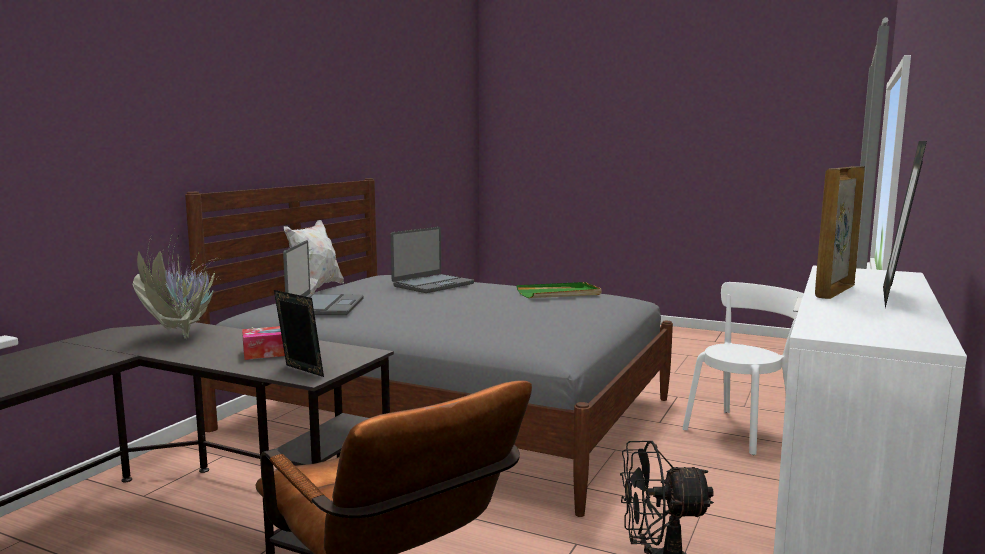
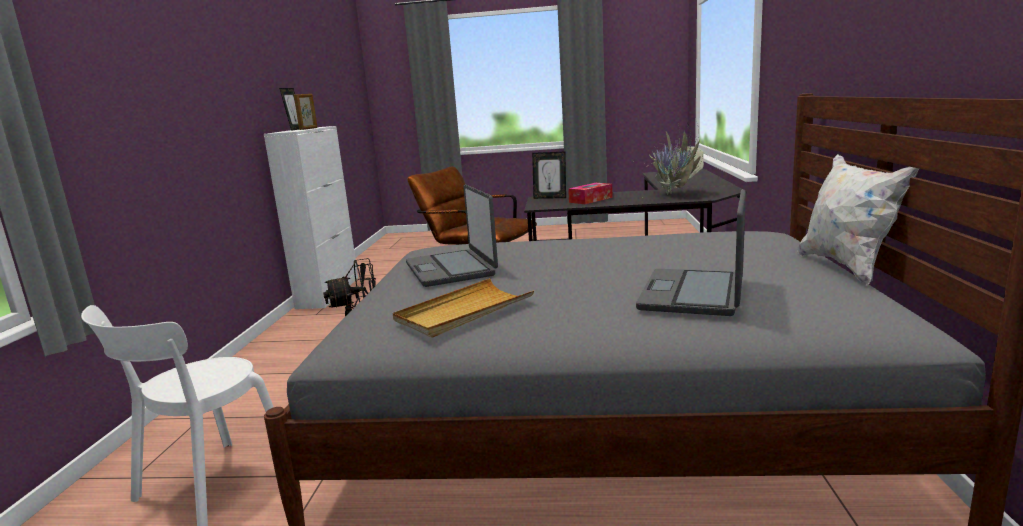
camera: 160 degrees right, 5 degrees up
(325, 306) = (707, 240): laptop -> laptop (451, 269)
(559, 293) = (464, 312): green tray -> beige tray

